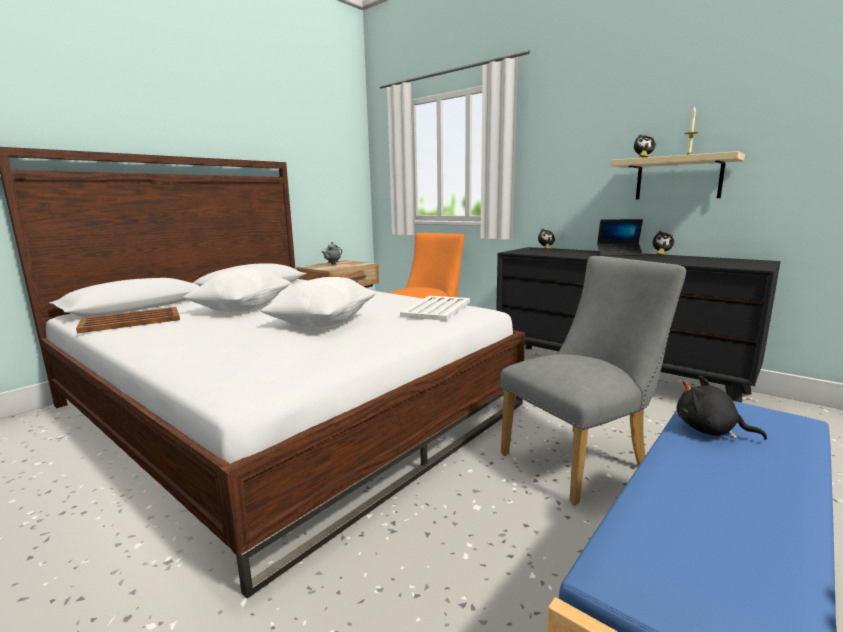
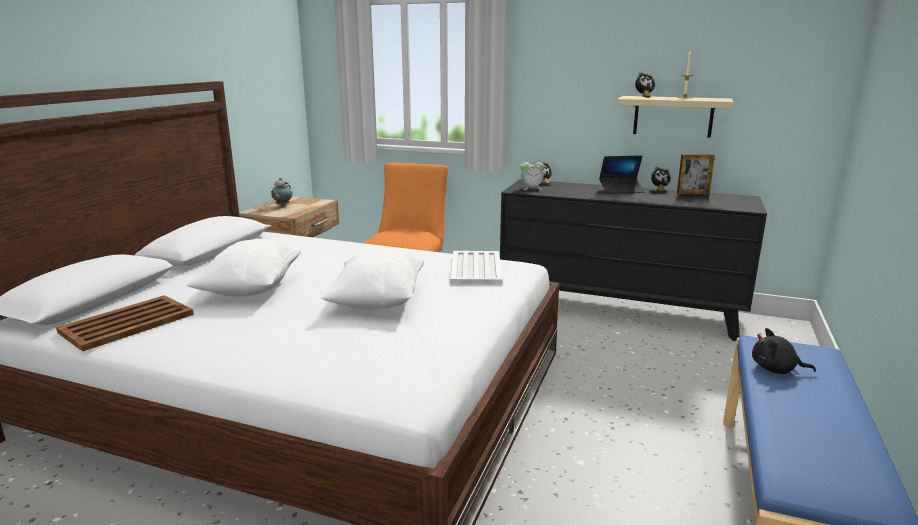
camera: 20 degrees left, 5 degrees up
(529, 251) = (531, 188): none -> alarm clock
(581, 459) = (637, 401): grey chair -> none
(697, 257) = (693, 194): none -> picture frame

